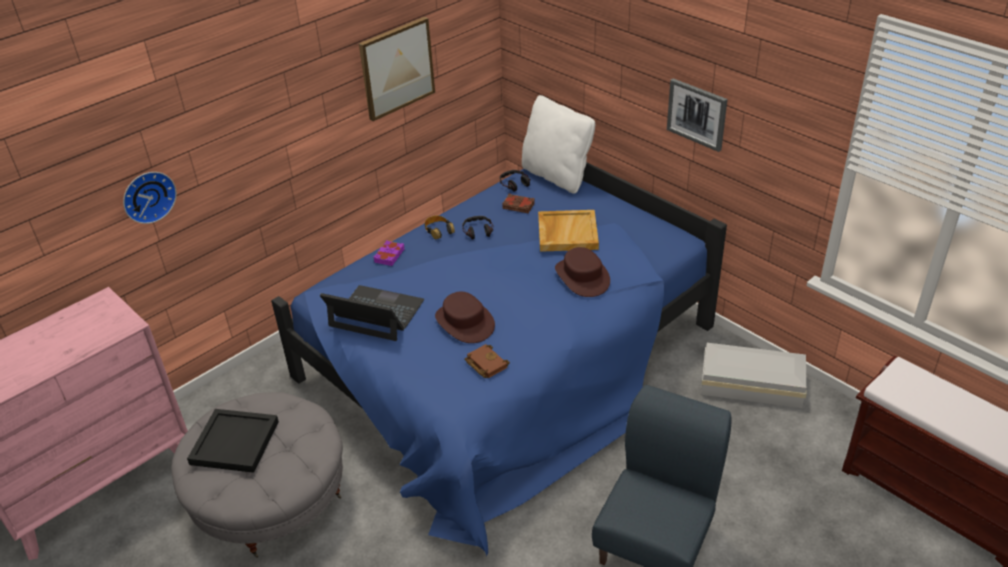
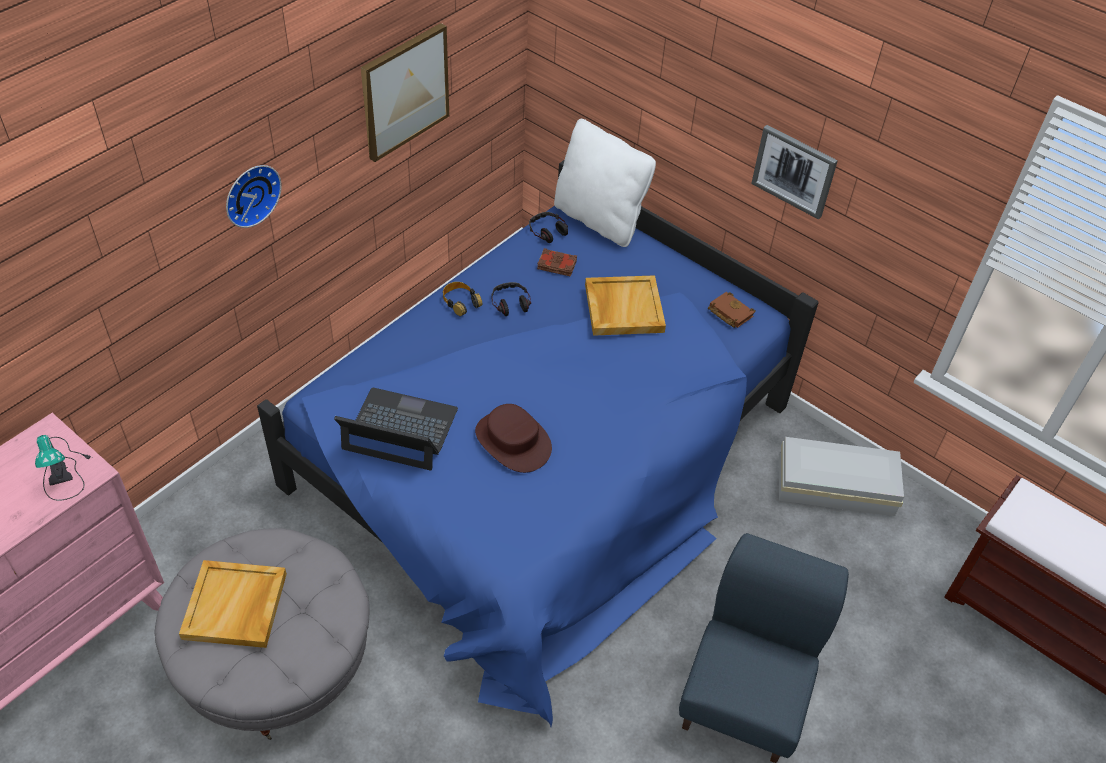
camera: 10 degrees left, 10 degrees up
(108, 322) = (63, 469): none -> table lamp
(148, 196) = (98, 294): wall clock -> wall clock (250, 194)
(235, 443) = (235, 606): black tray -> beige tray
(389, 255) = (402, 340): purple book -> none
(485, 364) = (546, 502): brown book -> brown book (728, 312)
(582, 277) = (649, 373): brown hat -> none

